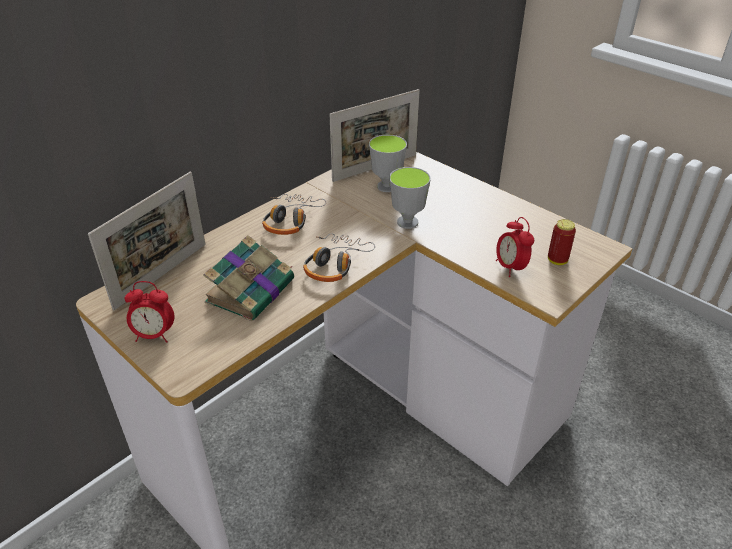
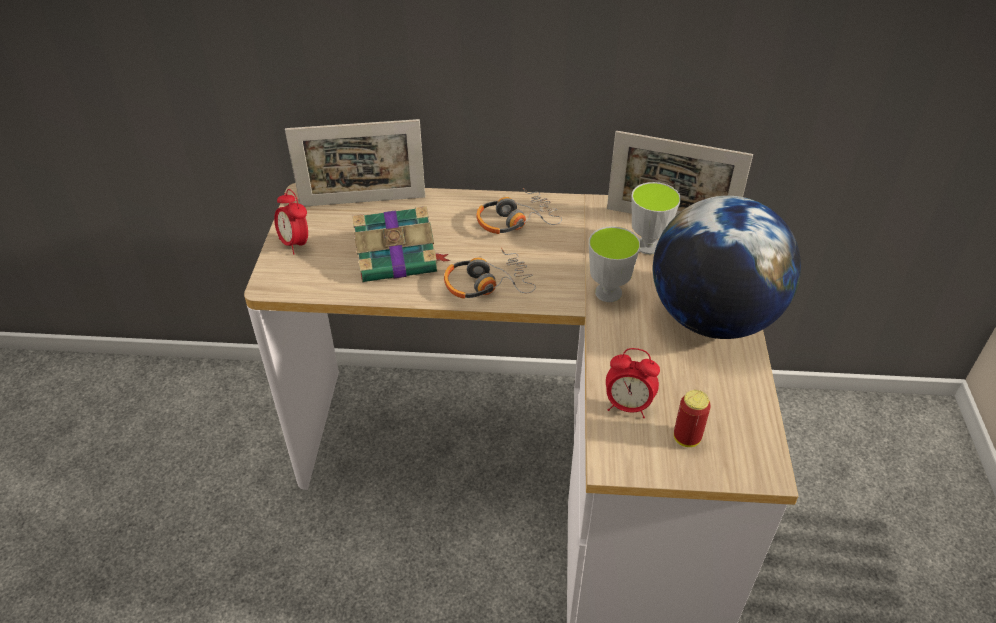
camera: 50 degrees right, 5 degrees up
(474, 199) = (713, 318): none -> globe
(510, 267) = (628, 406): alarm clock -> alarm clock turned 105 degrees counterclockwise

